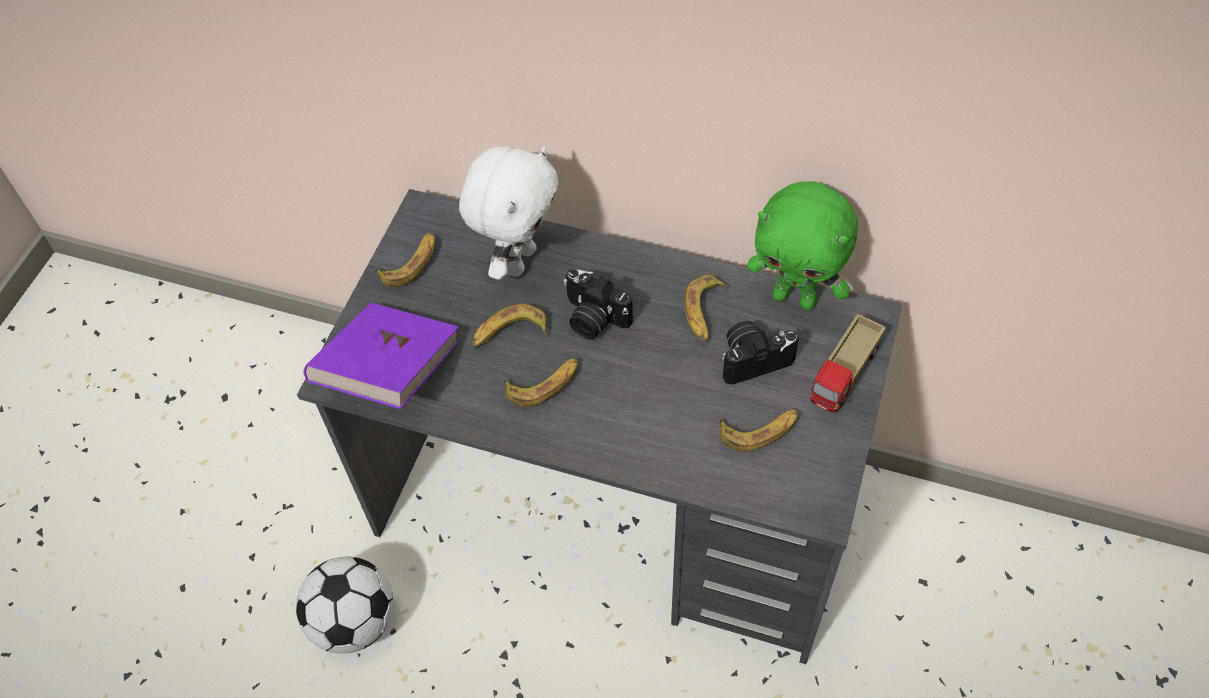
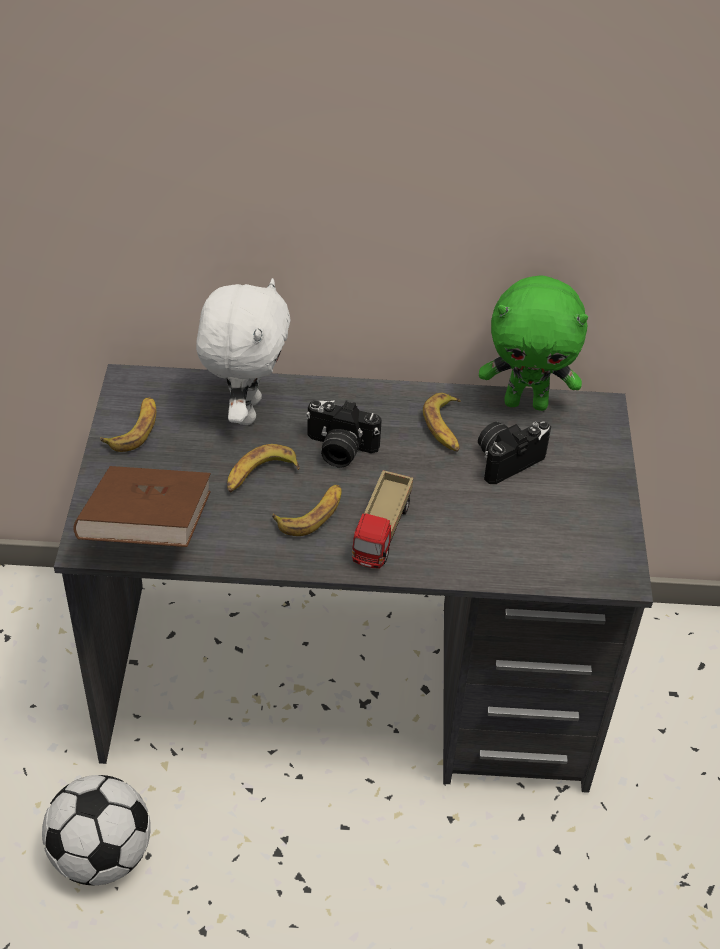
camera: 20 degrees left, 10 degrees down
(390, 372) = (148, 529): purple book -> brown book
(759, 430) = (536, 519): banana -> none
(845, 375) = (596, 459): toy truck -> toy truck (382, 533)

